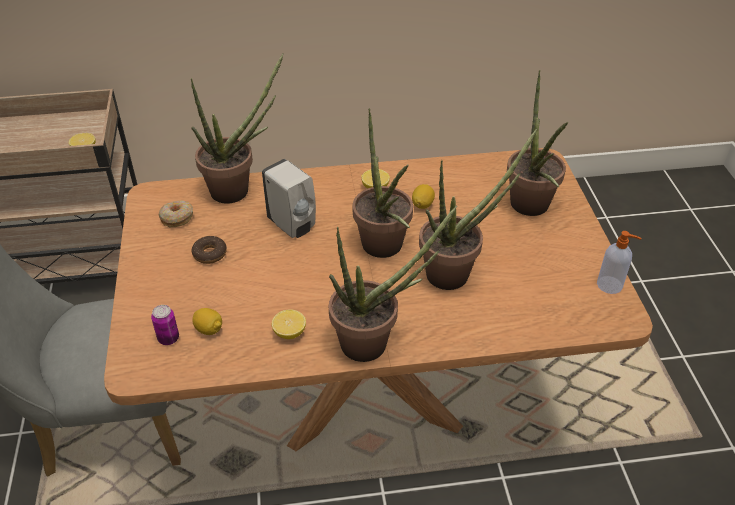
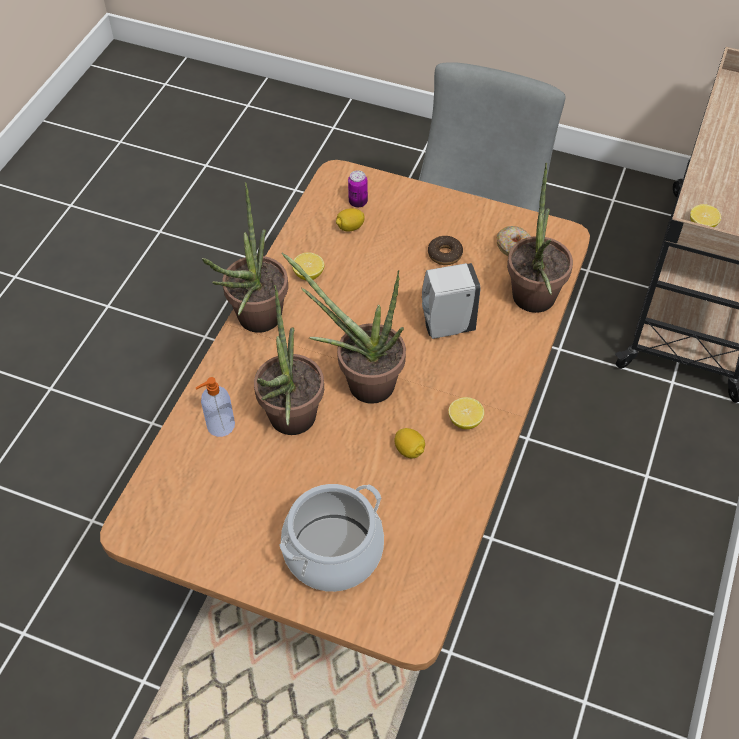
camera: 120 degrees right, 10 degrees up
(530, 209) = (333, 551): potted plant -> cooking pot
(610, 285) = (175, 549): soap dispenser -> soap dispenser (219, 426)

